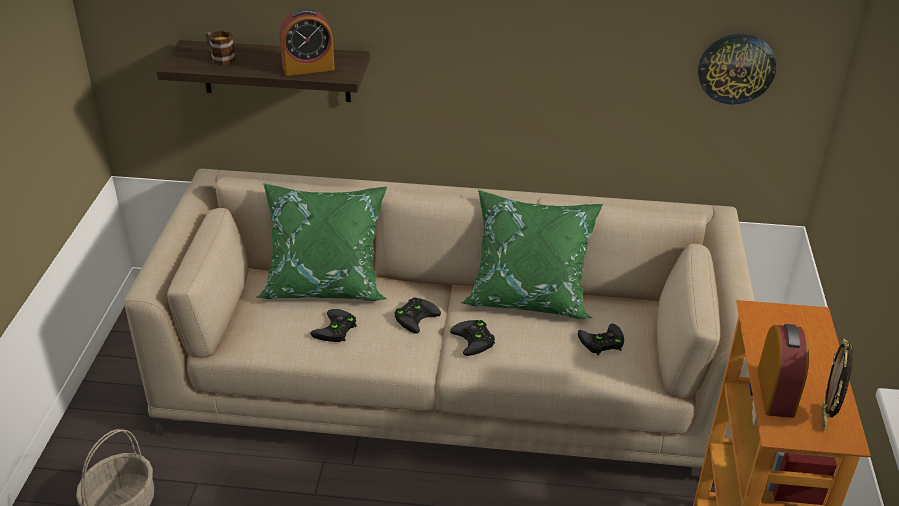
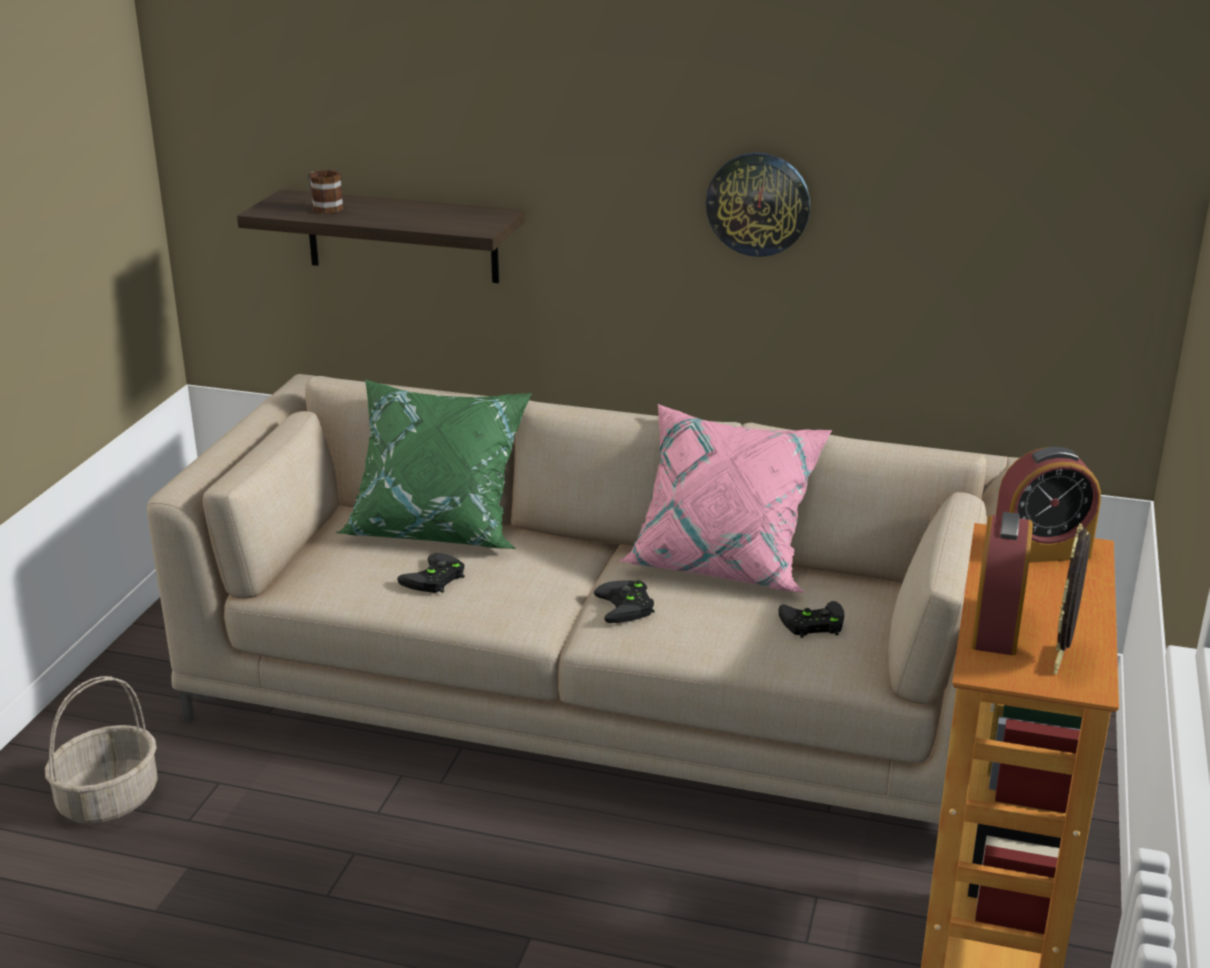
camera: 10 degrees right, 10 degrees down
(308, 68) = (435, 221): alarm clock -> alarm clock (1041, 551)
(415, 316) = (551, 573): black game controller -> none
(529, 295) = (722, 562): green pillow -> pink pillow
(736, 68) = (1034, 244): wall clock -> wall clock (758, 204)

